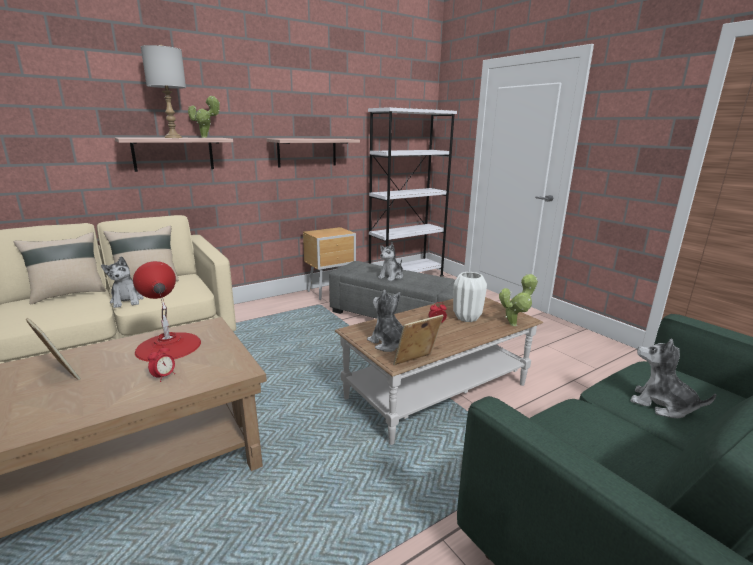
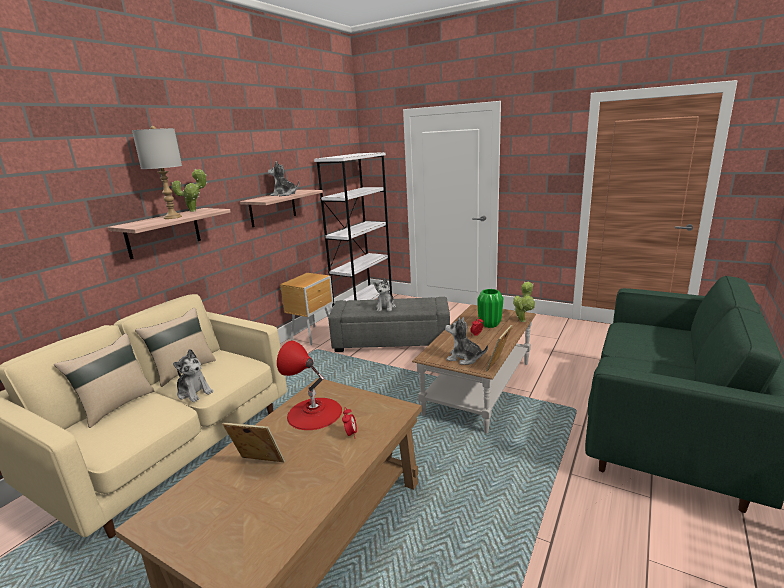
camera: 25 degrees left, 0 degrees up
(466, 318) = (489, 325): white vase -> green vase
(661, 405) = (648, 345): plush toy -> plush toy (284, 195)

